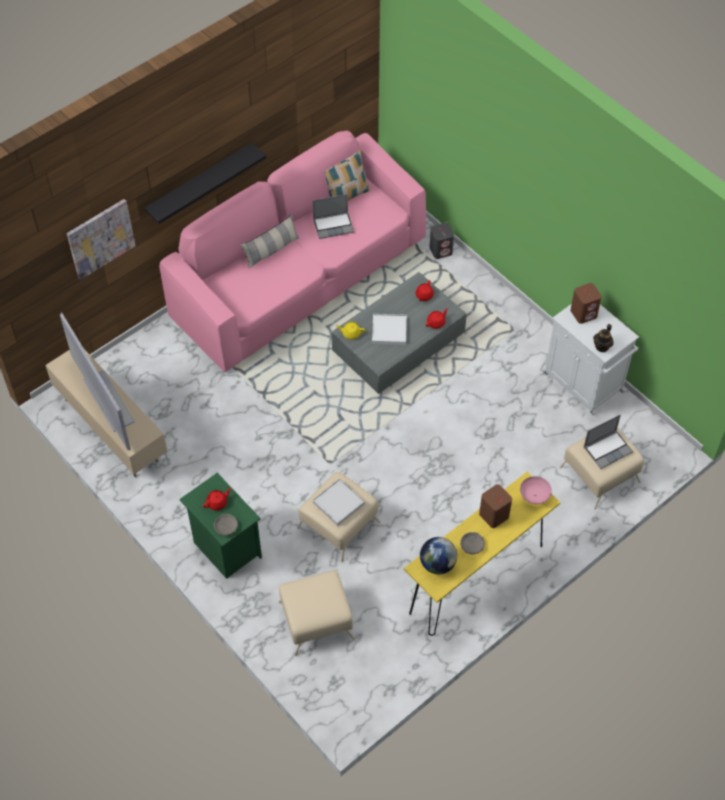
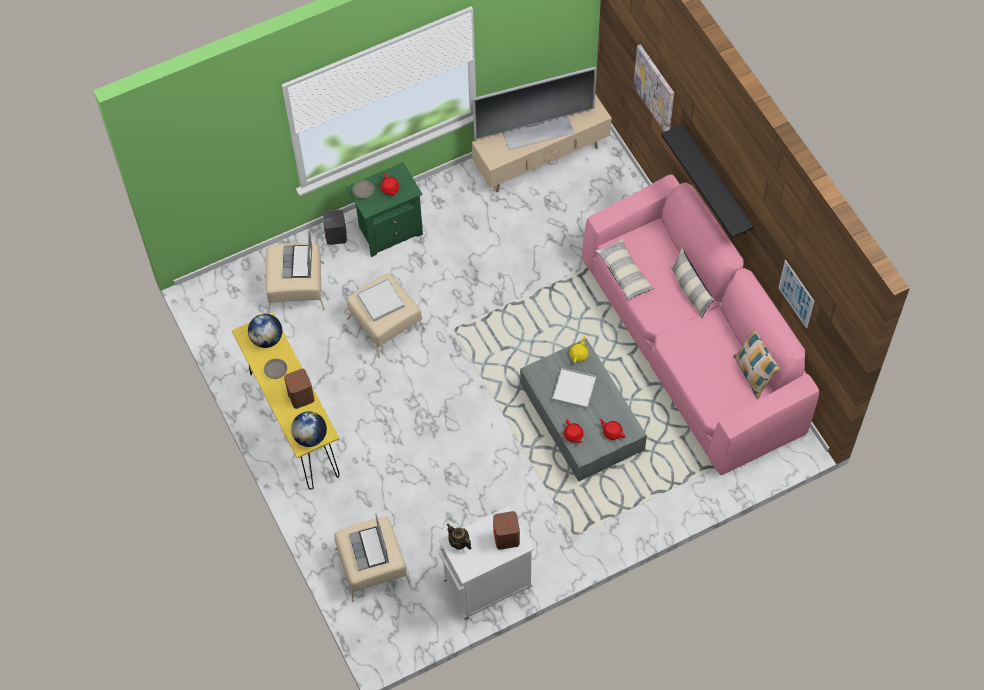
camera: 105 degrees right, 5 degrees up
(264, 301) = (624, 273): none -> pillow
(311, 112) = (796, 294): none -> picture
(333, 225) = (712, 354): laptop -> laptop (298, 263)
(441, 250) = (701, 490): grey speaker -> grey speaker (336, 236)
(535, 495) = (310, 437): pink bowl -> globe

